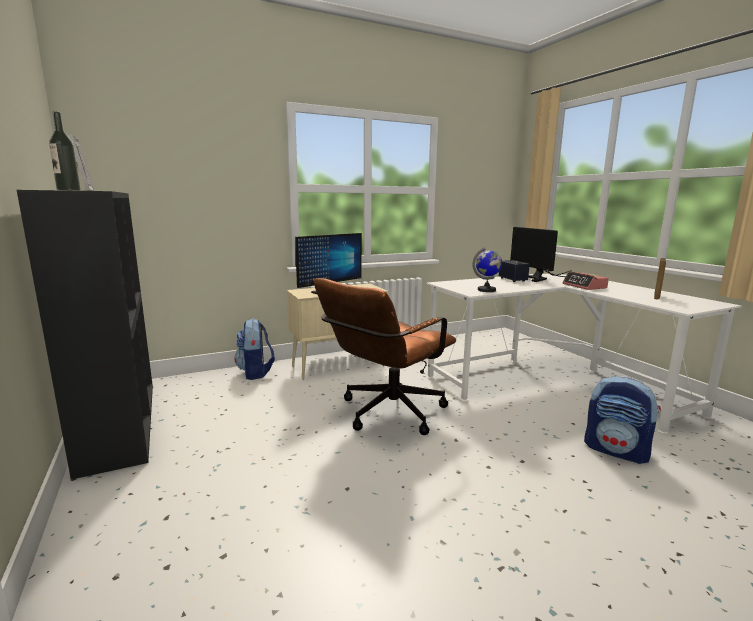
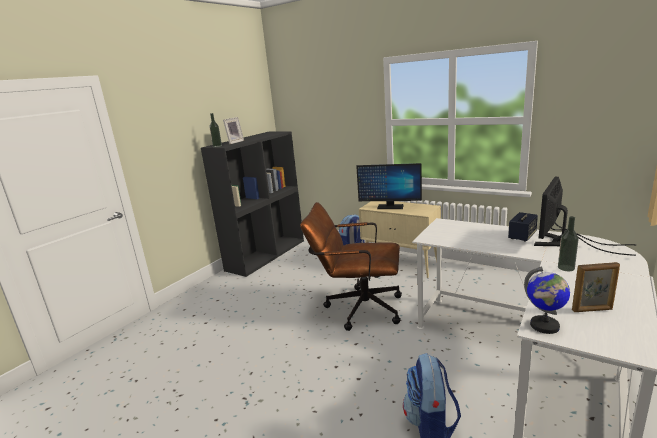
camera: 60 degrees right, 5 degrees up
(486, 290) = (447, 240): globe -> globe (544, 326)
(584, 286) = (566, 268): alarm clock -> bottle

